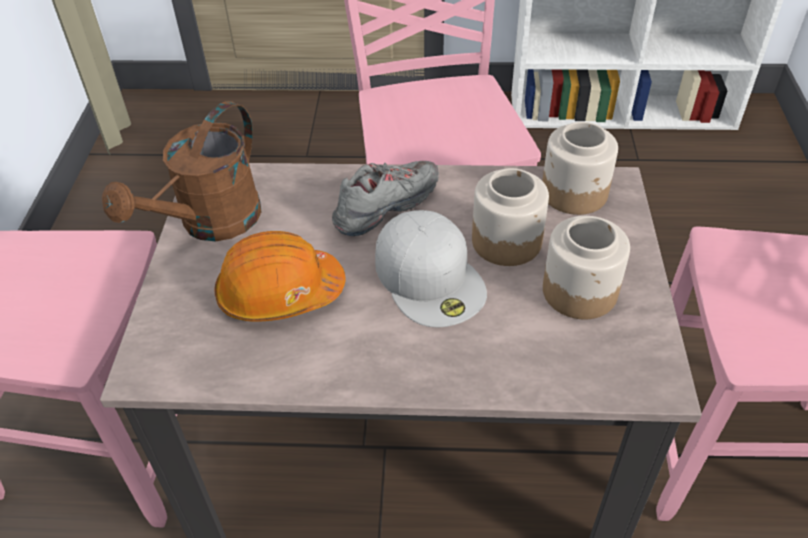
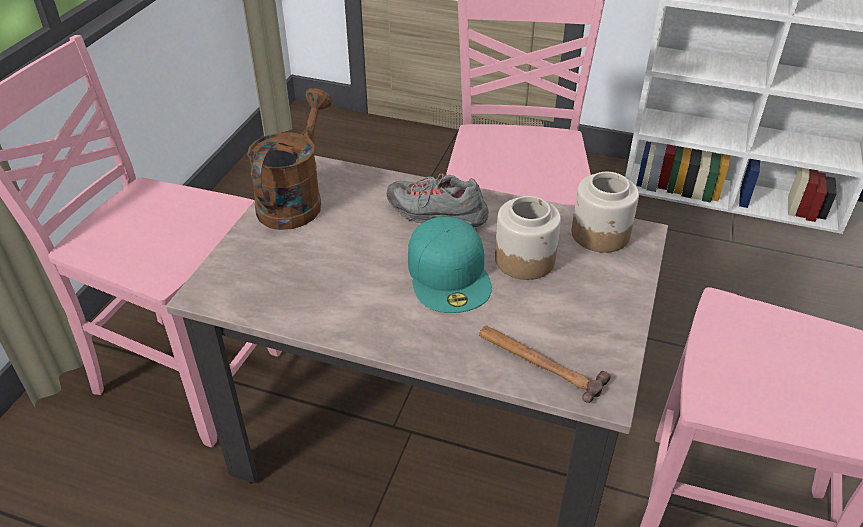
camera: 15 degrees right, 5 degrees down
(210, 224) = (294, 200): brown watering can -> brown watering can turned 150 degrees clockwise
(280, 293) = (326, 260): orange hard hat -> none
(386, 207) = (436, 214): grey shoe -> grey shoe turned 135 degrees counterclockwise
(430, 277) = (449, 274): white cap -> turquoise cap
(574, 362) = (539, 363): none -> hammer
(580, 291) = (570, 310): jar -> none

